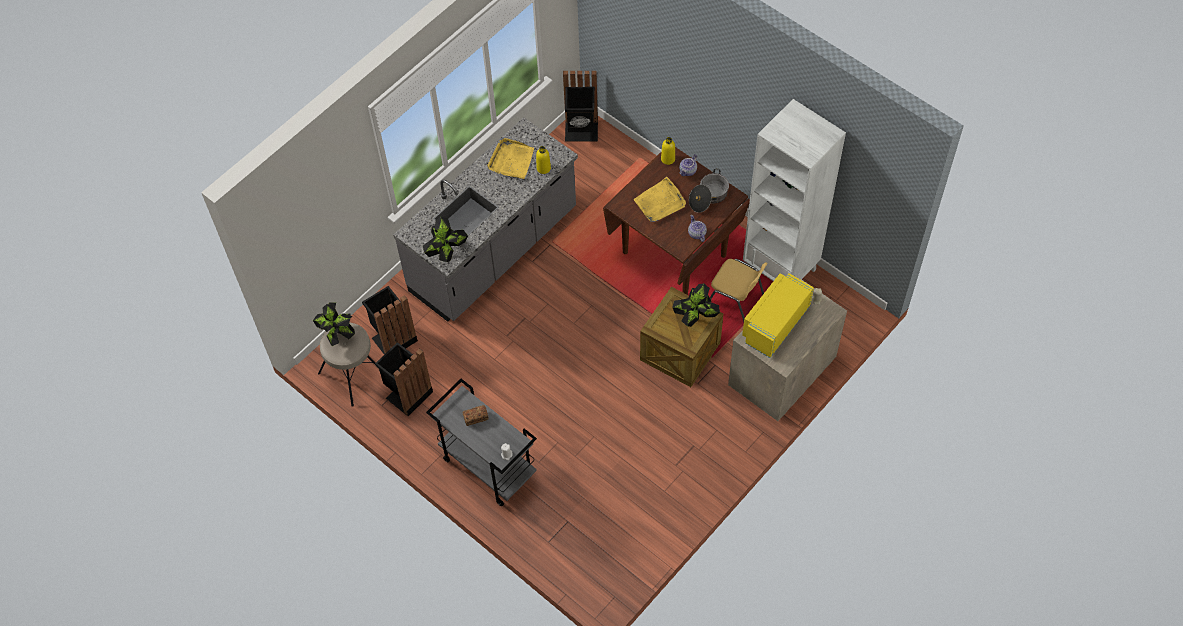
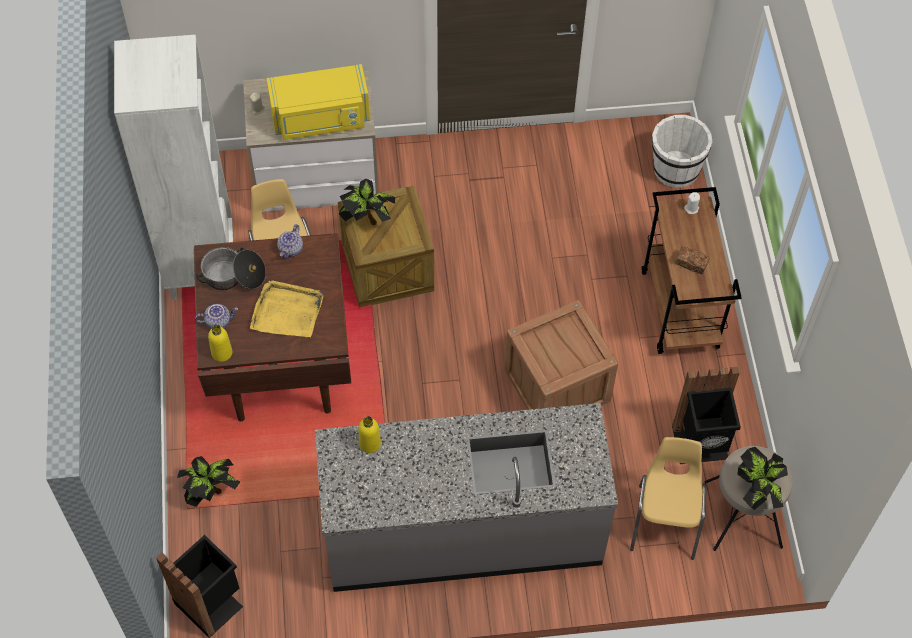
camera: 140 degrees left, 0 degrees up
(393, 338) = (665, 521): black trash can -> yellow chair
(447, 252) = (576, 430): potted plant -> potted plant (211, 492)
(487, 466) = (680, 309): grey cart -> brown cart
(511, 160) = (395, 484): yellow tray -> none
(517, 362) = (557, 385): none -> crate
(575, 564) = (675, 169): none -> white bucket

